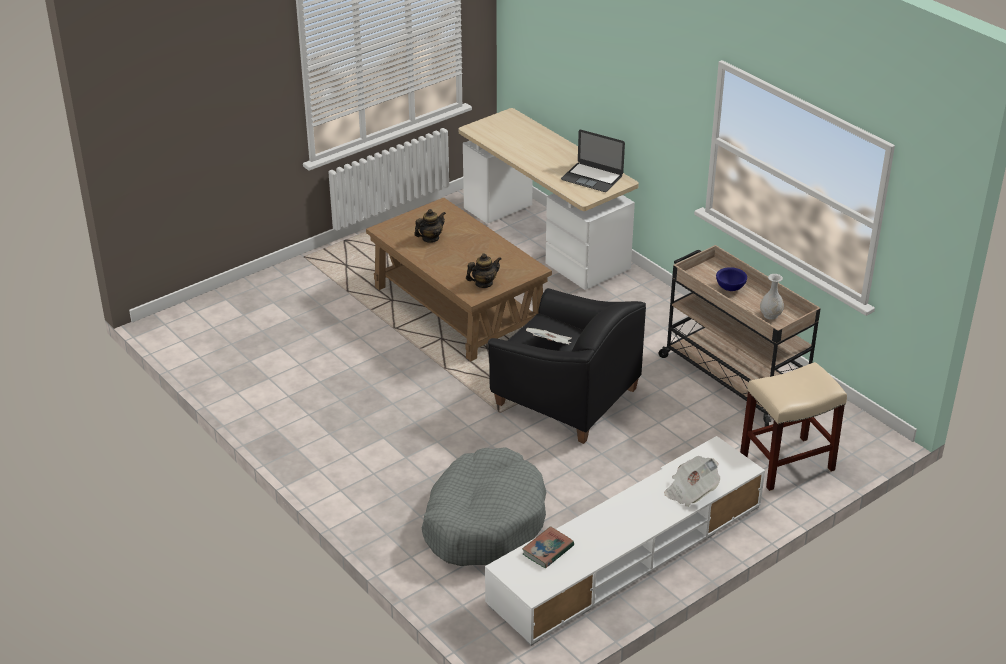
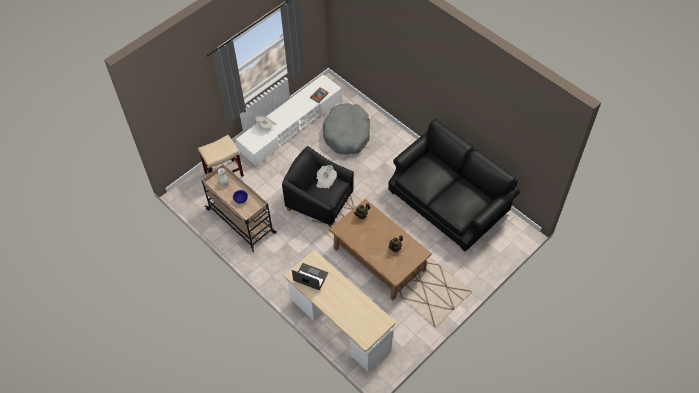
camera: 175 degrees right, 20 degrees up
(289, 376) = (449, 202): none -> black sofa

